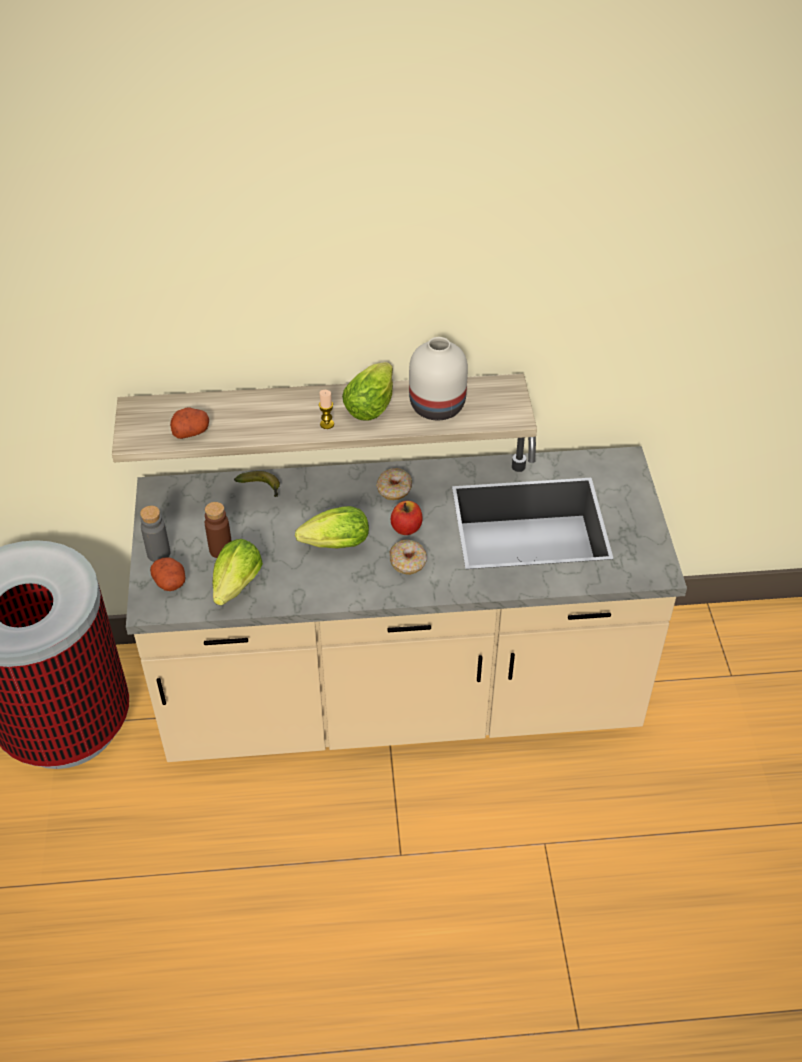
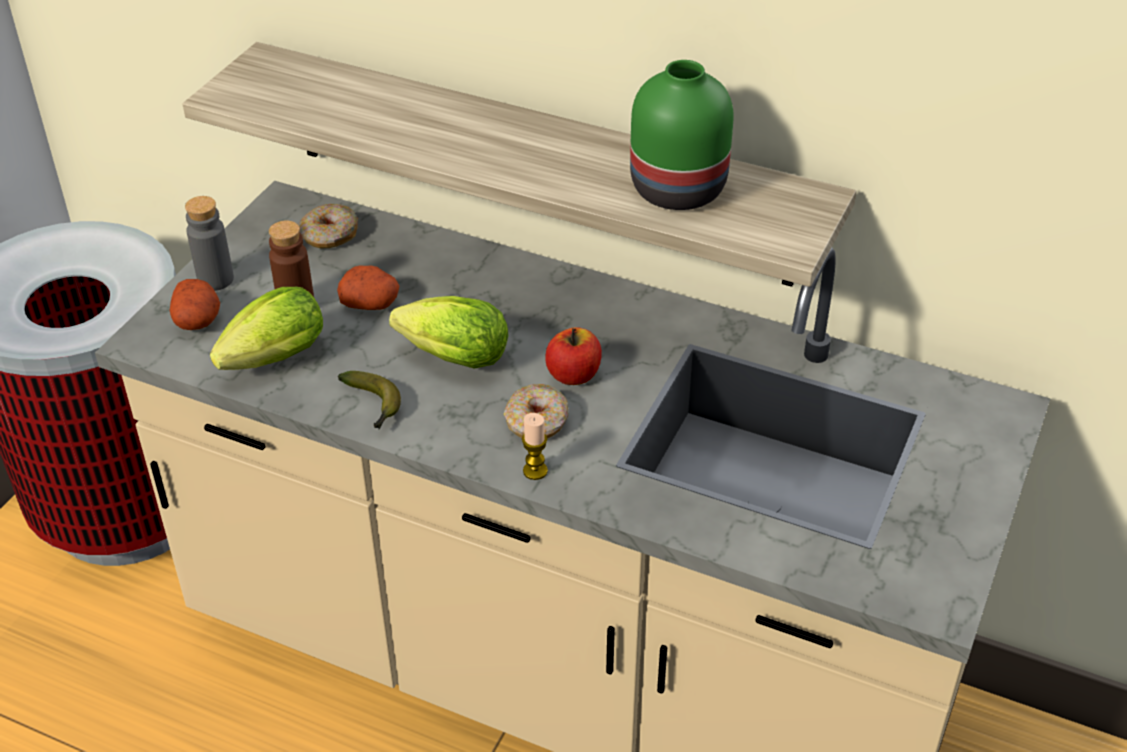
camera: 30 degrees right, 5 degrees down
(191, 431) = (305, 109): potato -> potato (371, 303)
(262, 487) = (418, 248): banana -> banana (373, 406)
(327, 424) = (494, 160): candle -> candle (535, 471)
(372, 404) = (582, 156): lettuce -> none
(394, 489) = (599, 317): donut -> donut (330, 235)
(436, 407) = (676, 190): white vase -> green vase

